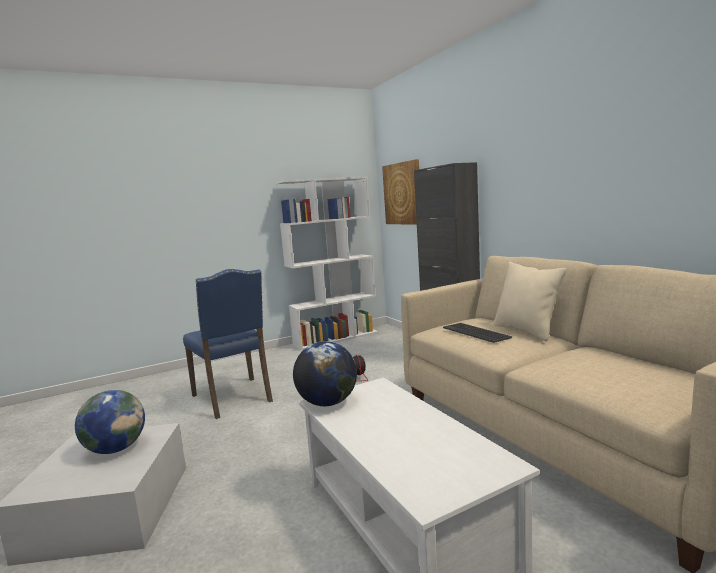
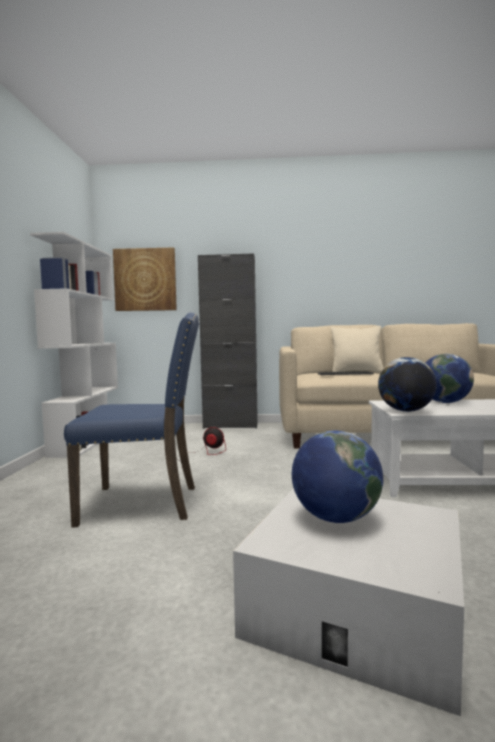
camera: 60 degrees left, 5 degrees down
(410, 413) = (445, 402): none -> globe

